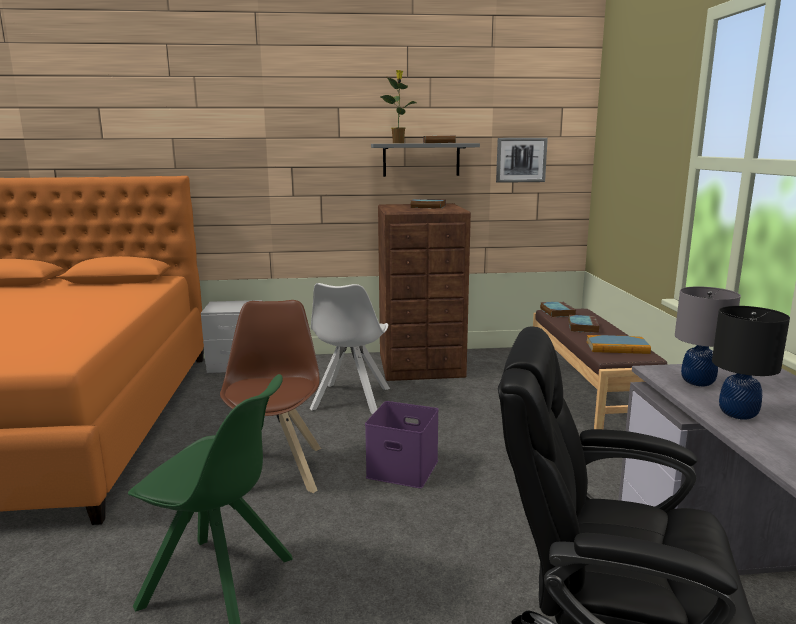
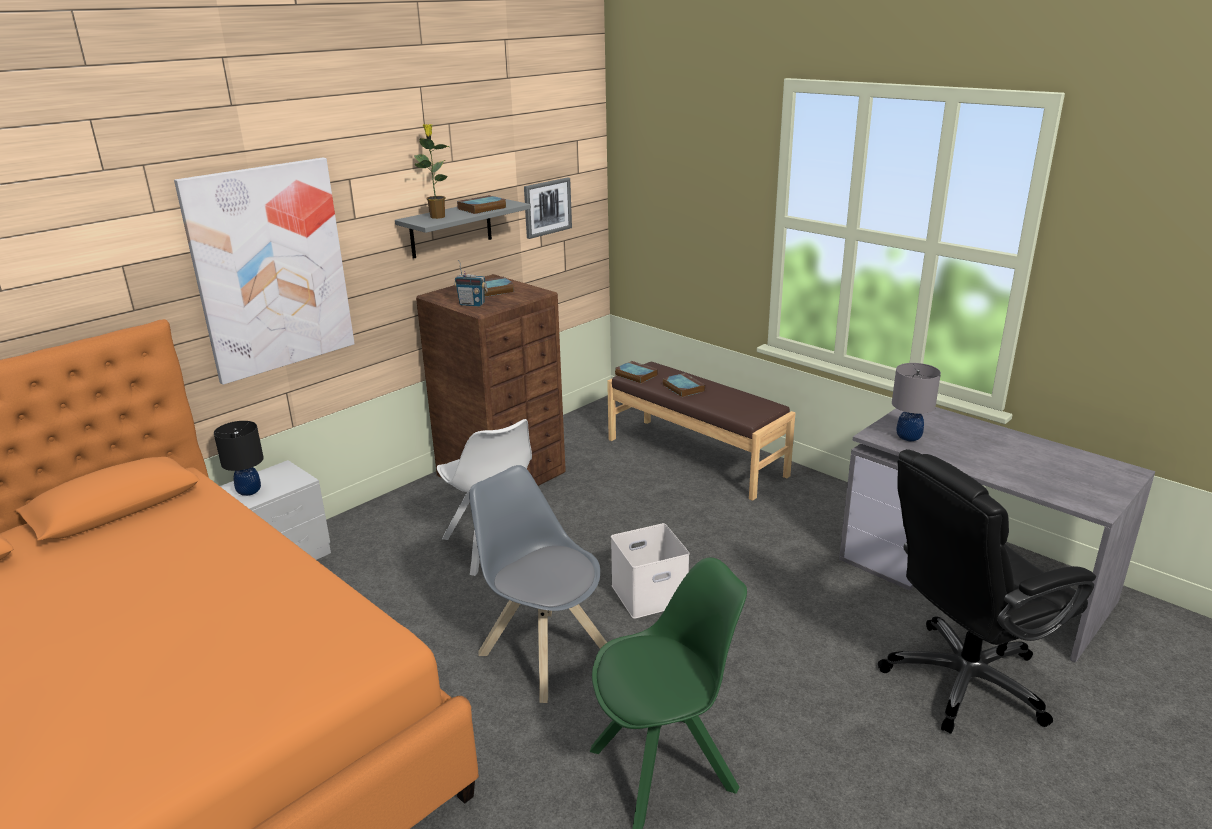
camera: 40 degrees left, 10 degrees up
(268, 160) = (270, 269): none -> picture
(276, 468) = (543, 652): brown chair -> grey chair
(397, 209) = (472, 304): none -> radio
(404, 468) = (650, 593): purple storage box -> white storage box
(617, 347) = (741, 404): book -> none
(736, 414) = (962, 458): black table lamp -> black table lamp (248, 491)

